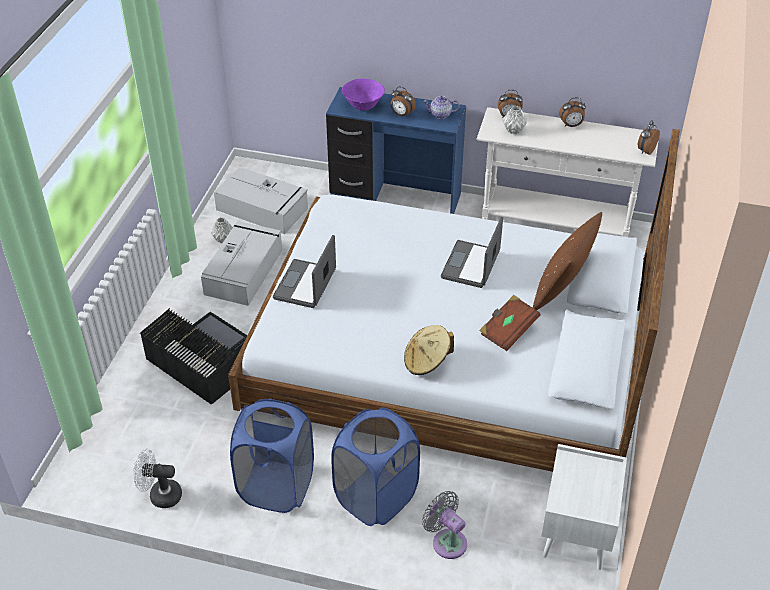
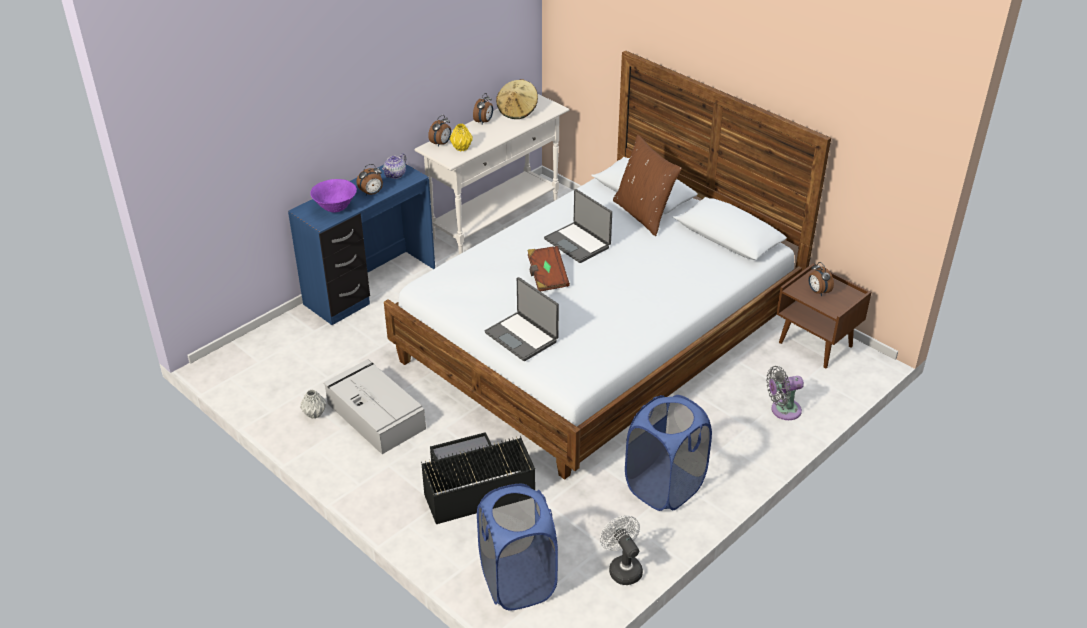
camera: 60 degrees left, 5 degrees down
(160, 495) = (622, 568): white fan -> white fan turned 120 degrees clockwise
(263, 209) = (298, 372): grey storage box -> none
(376, 497) = (714, 432): blue laundry basket -> blue laundry basket (517, 581)
(427, 361) = (668, 306): beige hat -> beige hat (517, 111)
(508, 330) = (665, 255): brown book -> brown book (547, 277)
(514, 131) = (462, 148): grey vase -> yellow vase
(577, 535) = (816, 344): white nightstand -> brown nightstand
(645, 150) = (549, 105): alarm clock -> alarm clock (817, 292)

